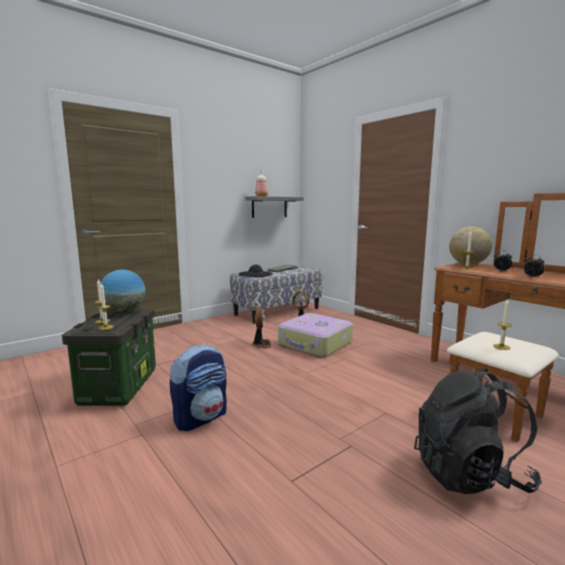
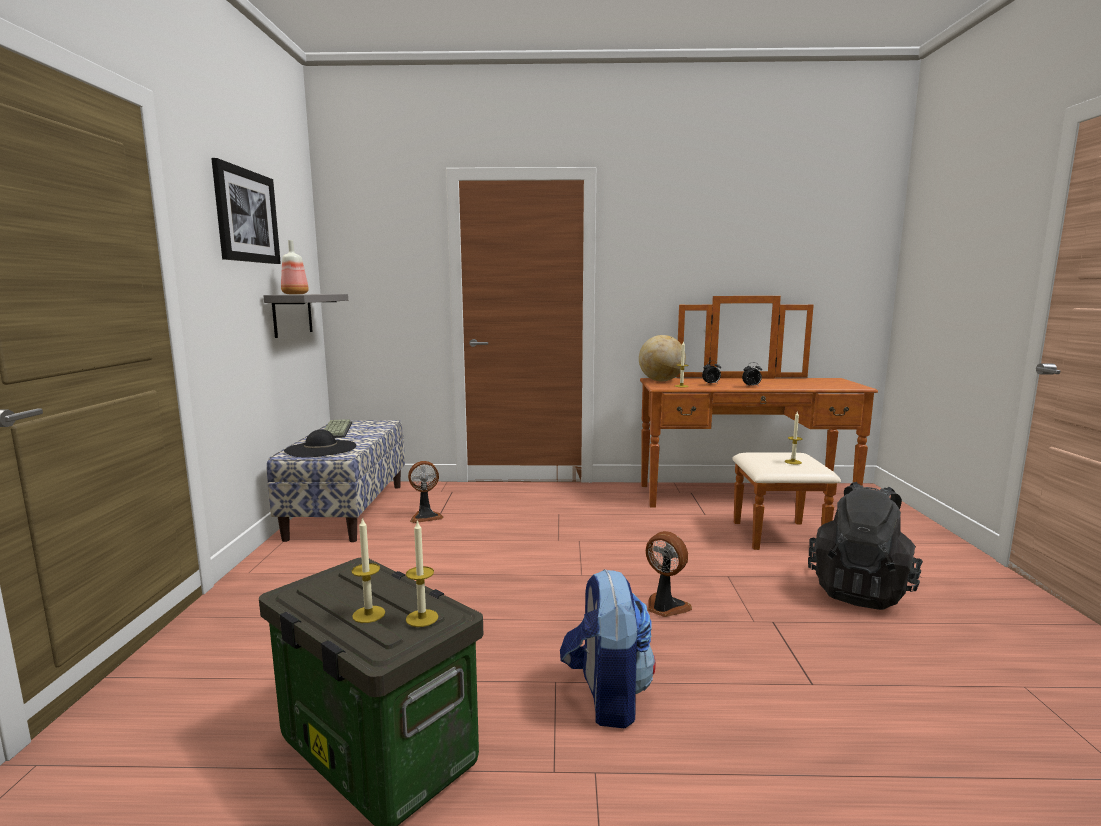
camera: 50 degrees left, 0 degrees up
(124, 312) = (341, 583): globe -> none
(236, 158) = (246, 216): none -> picture
(261, 344) = (443, 567): fan -> fan (665, 607)
(315, 344) = (509, 536): suitcase -> none

